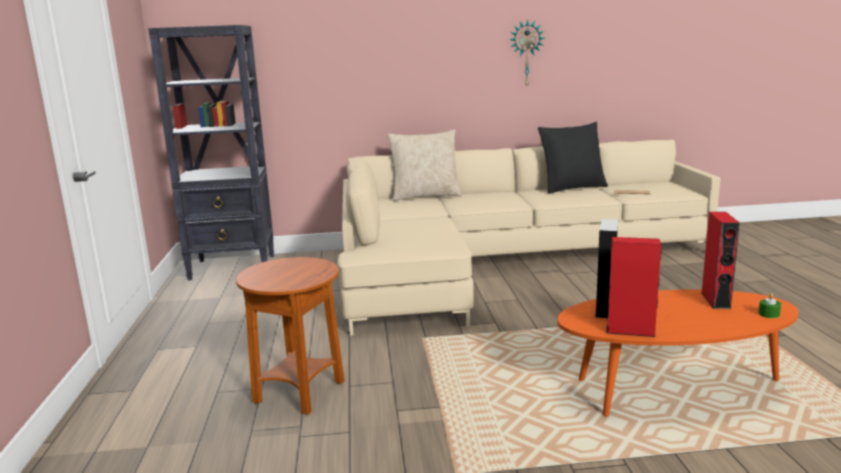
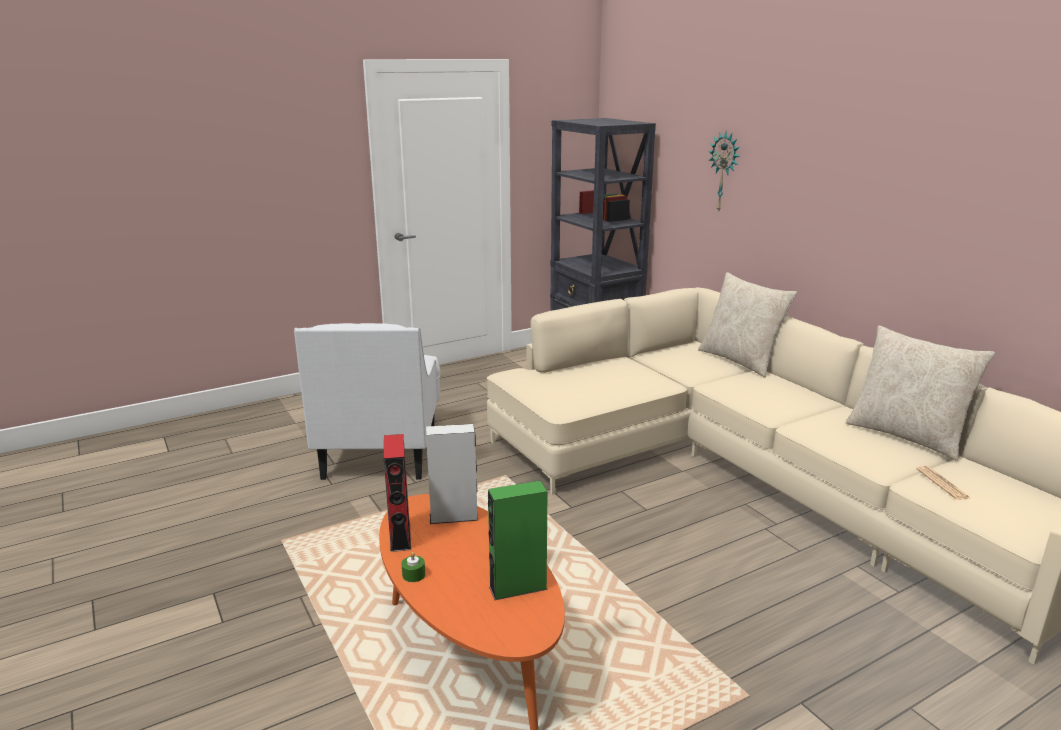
camera: 65 degrees right, 5 degrees up
(299, 392) = (381, 449): brown side table -> white armchair
(526, 54) = (928, 211): wall clock -> wall clock (724, 172)
(572, 188) = (906, 436): black pillow -> beige pillow
(715, 300) = (518, 588): red speaker -> green speaker
(768, 314) = (489, 630): green candle -> green candle (413, 575)

